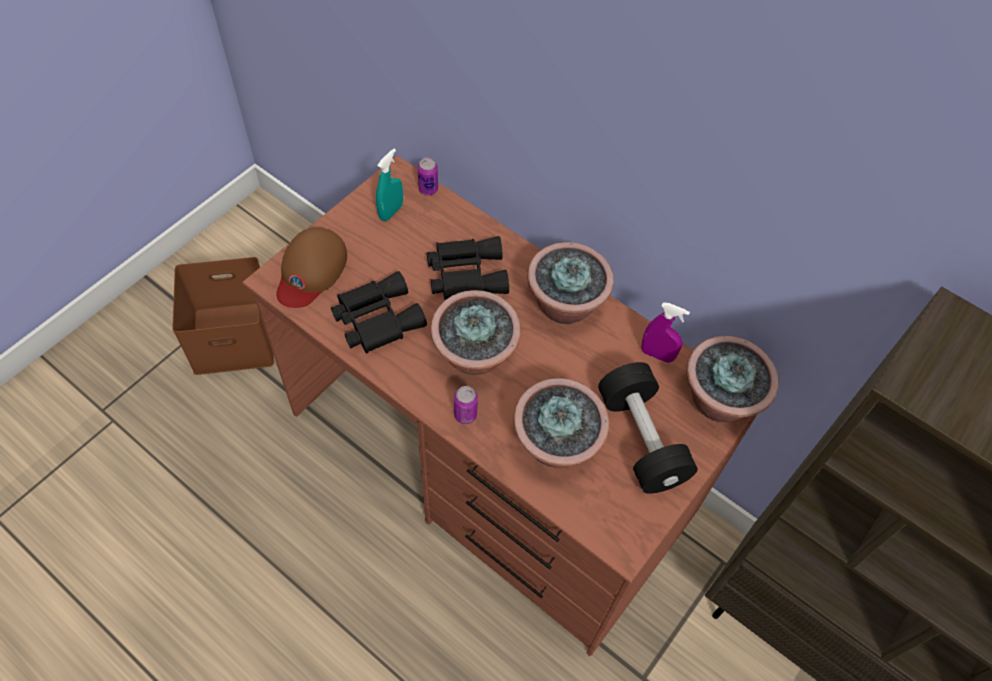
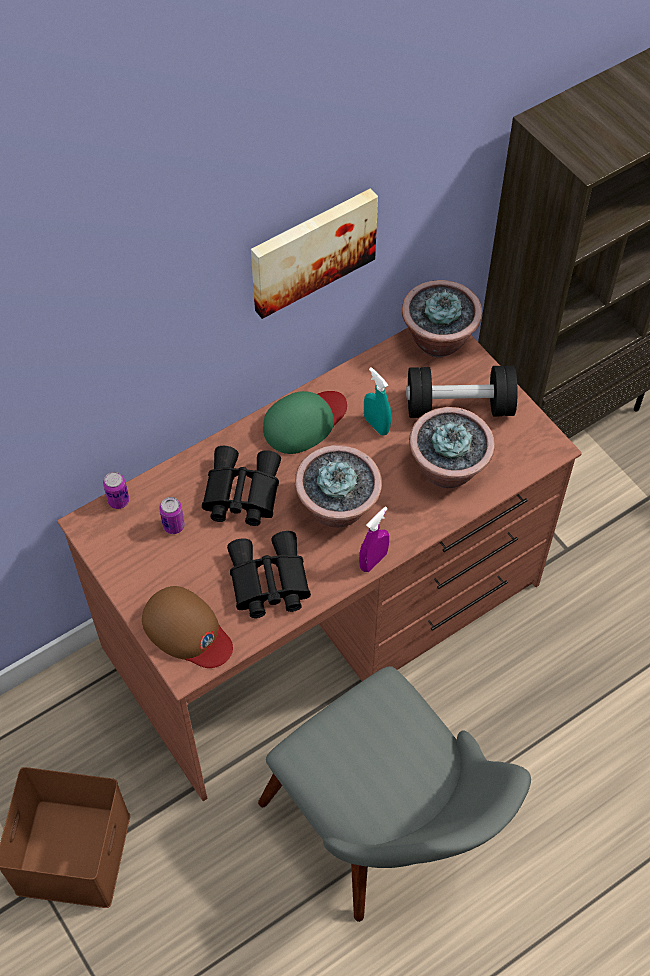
camera: 70 degrees left, 0 degrees up
(293, 570) = (388, 833): none -> grey chair
(391, 212) = (136, 541): turquoise spray bottle -> turquoise spray bottle (376, 425)
(465, 415) = (398, 531): can -> can (173, 526)
(565, 305) = (304, 422): potted plant -> green cap
(657, 354) = (380, 368): purple spray bottle -> purple spray bottle (373, 561)
(668, 173) = (311, 250): none -> picture

